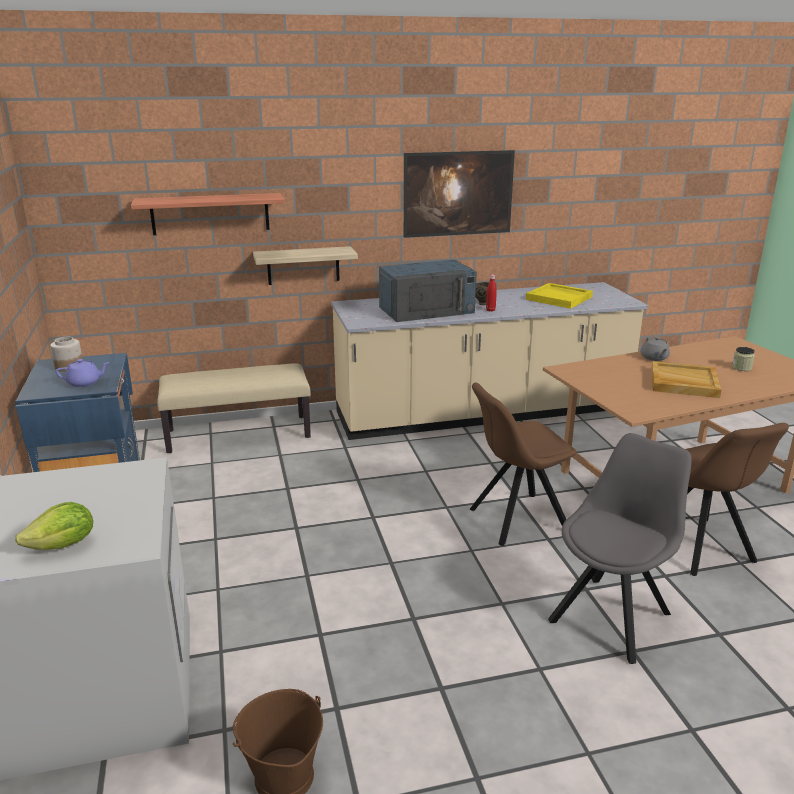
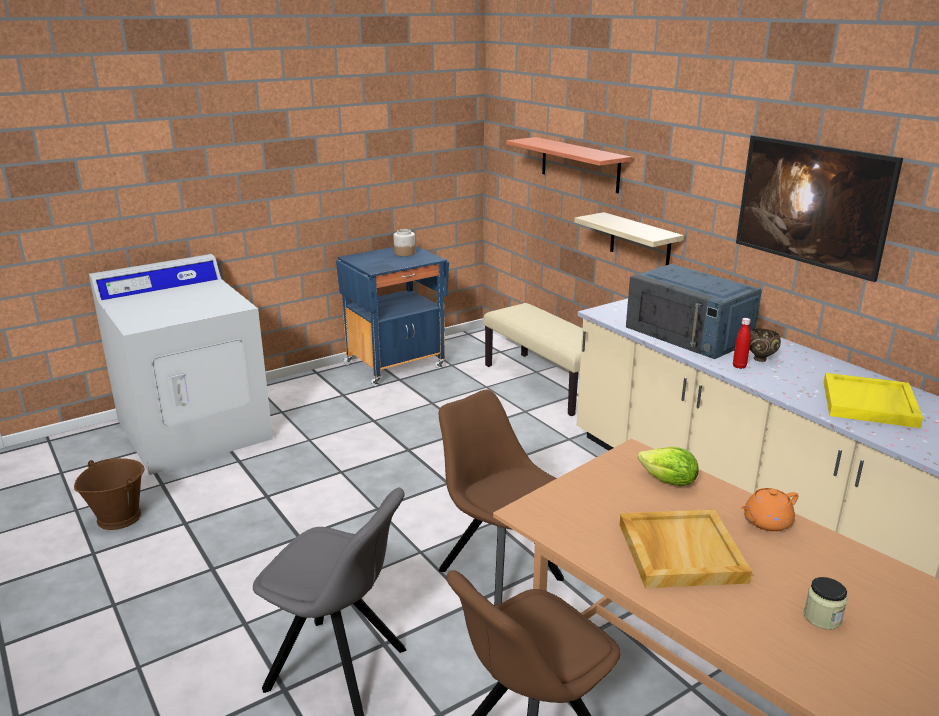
camera: 70 degrees right, 0 degrees up
(63, 545) = (138, 311): lettuce -> lettuce (668, 482)
(85, 383) = (378, 263): purple teapot -> none
(654, 358) = (766, 522): grey teapot -> orange teapot

